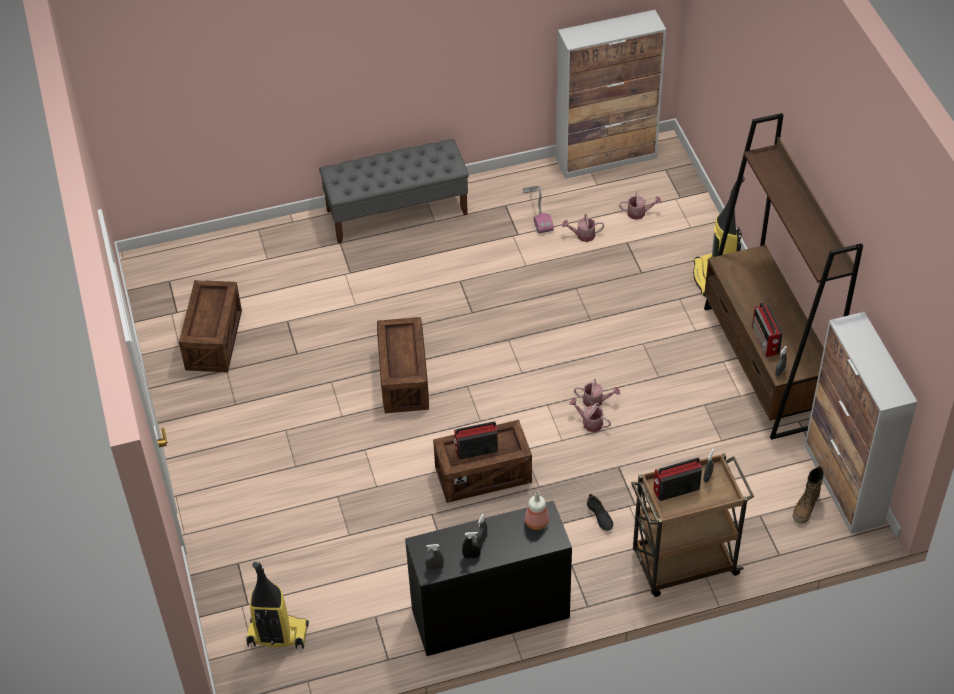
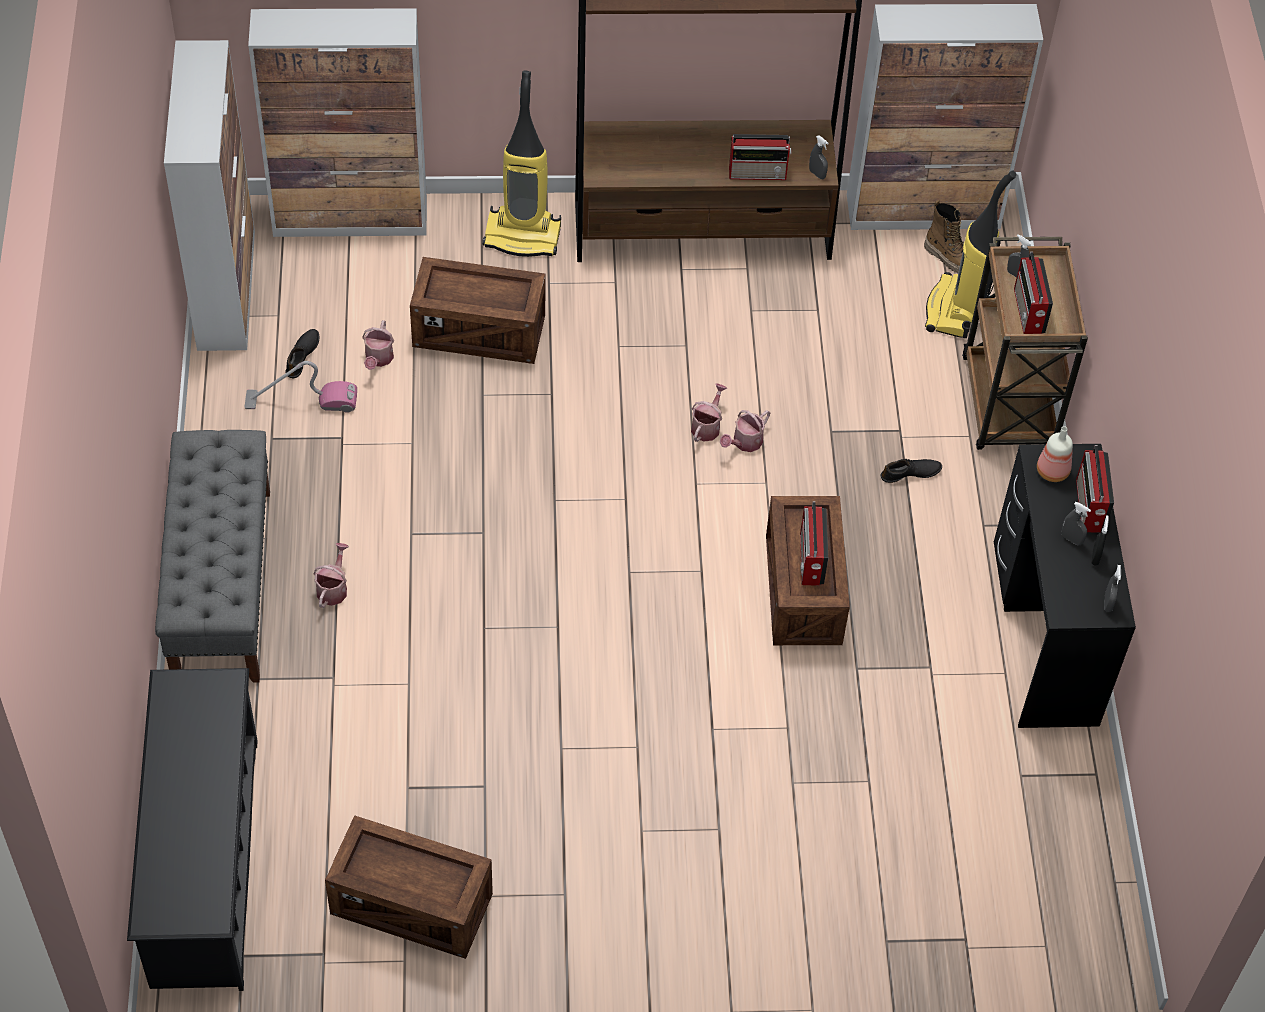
camera: 80 degrees left, 5 degrees up
(221, 252) = (205, 862): none -> black shoe rack
(277, 636) = (1030, 909): vacuum cleaner -> vacuum cleaner (955, 310)
(403, 379) = (588, 650): crate -> crate (478, 332)
(513, 547) = (1089, 507): none -> radio
(571, 202) = (302, 356): none -> black shoe
(639, 213) = (361, 282): watering can -> watering can (333, 588)
(687, 196) = (351, 218): none -> cabinet

